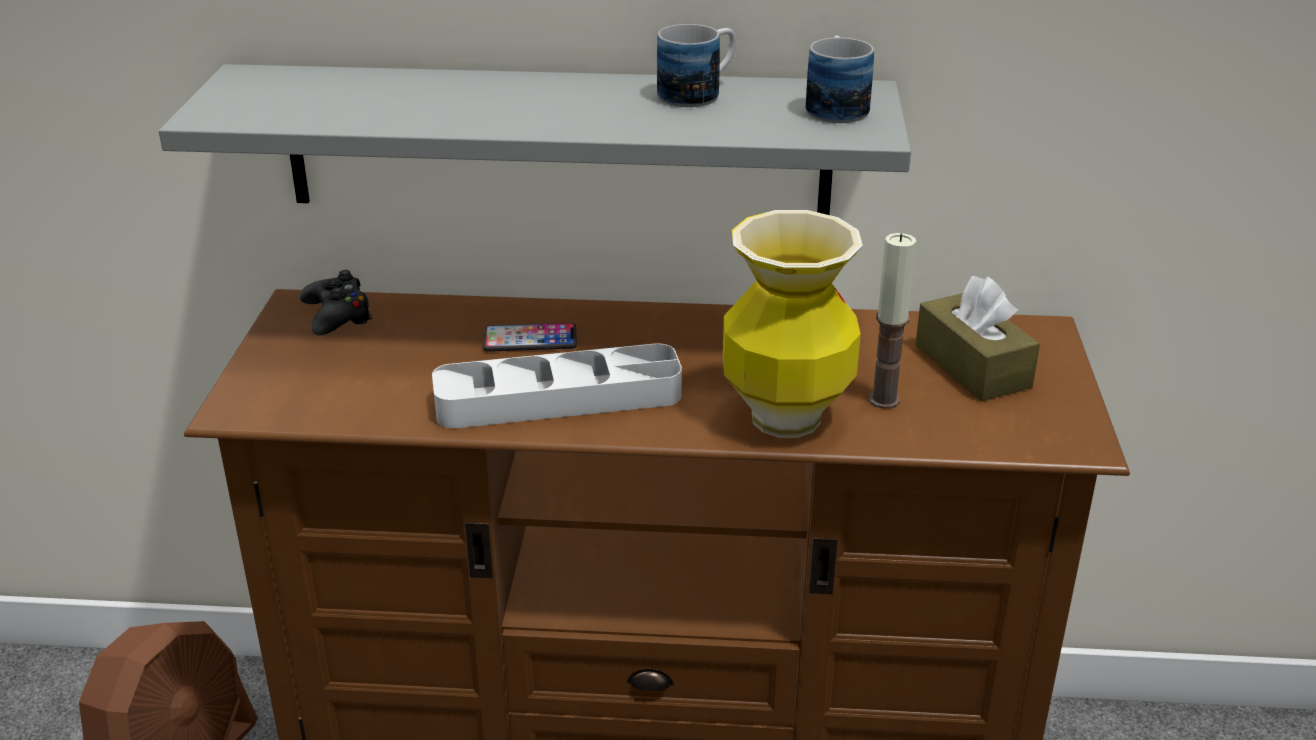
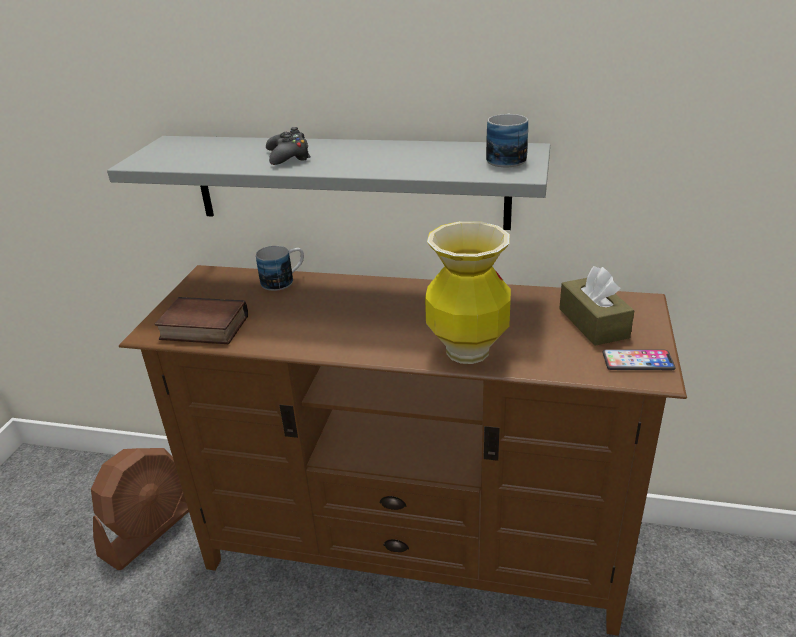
camera: 10 degrees right, 0 degrees up
(327, 399) = (202, 329): none -> book
(337, 315) = (224, 281): black game controller -> black game controller (288, 156)
(530, 339) = (328, 297): phone -> phone (637, 361)
(558, 398) = (334, 333): grey tray -> none
(699, 93) = (424, 150): mug -> mug (284, 281)
(884, 400) = (532, 342): candle -> none

